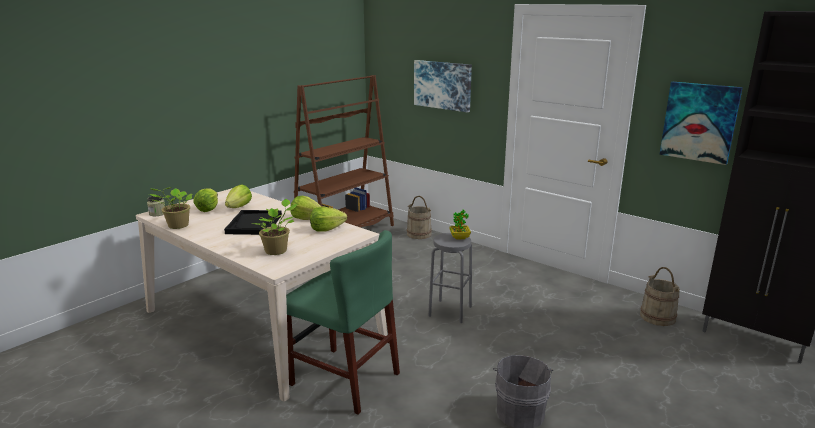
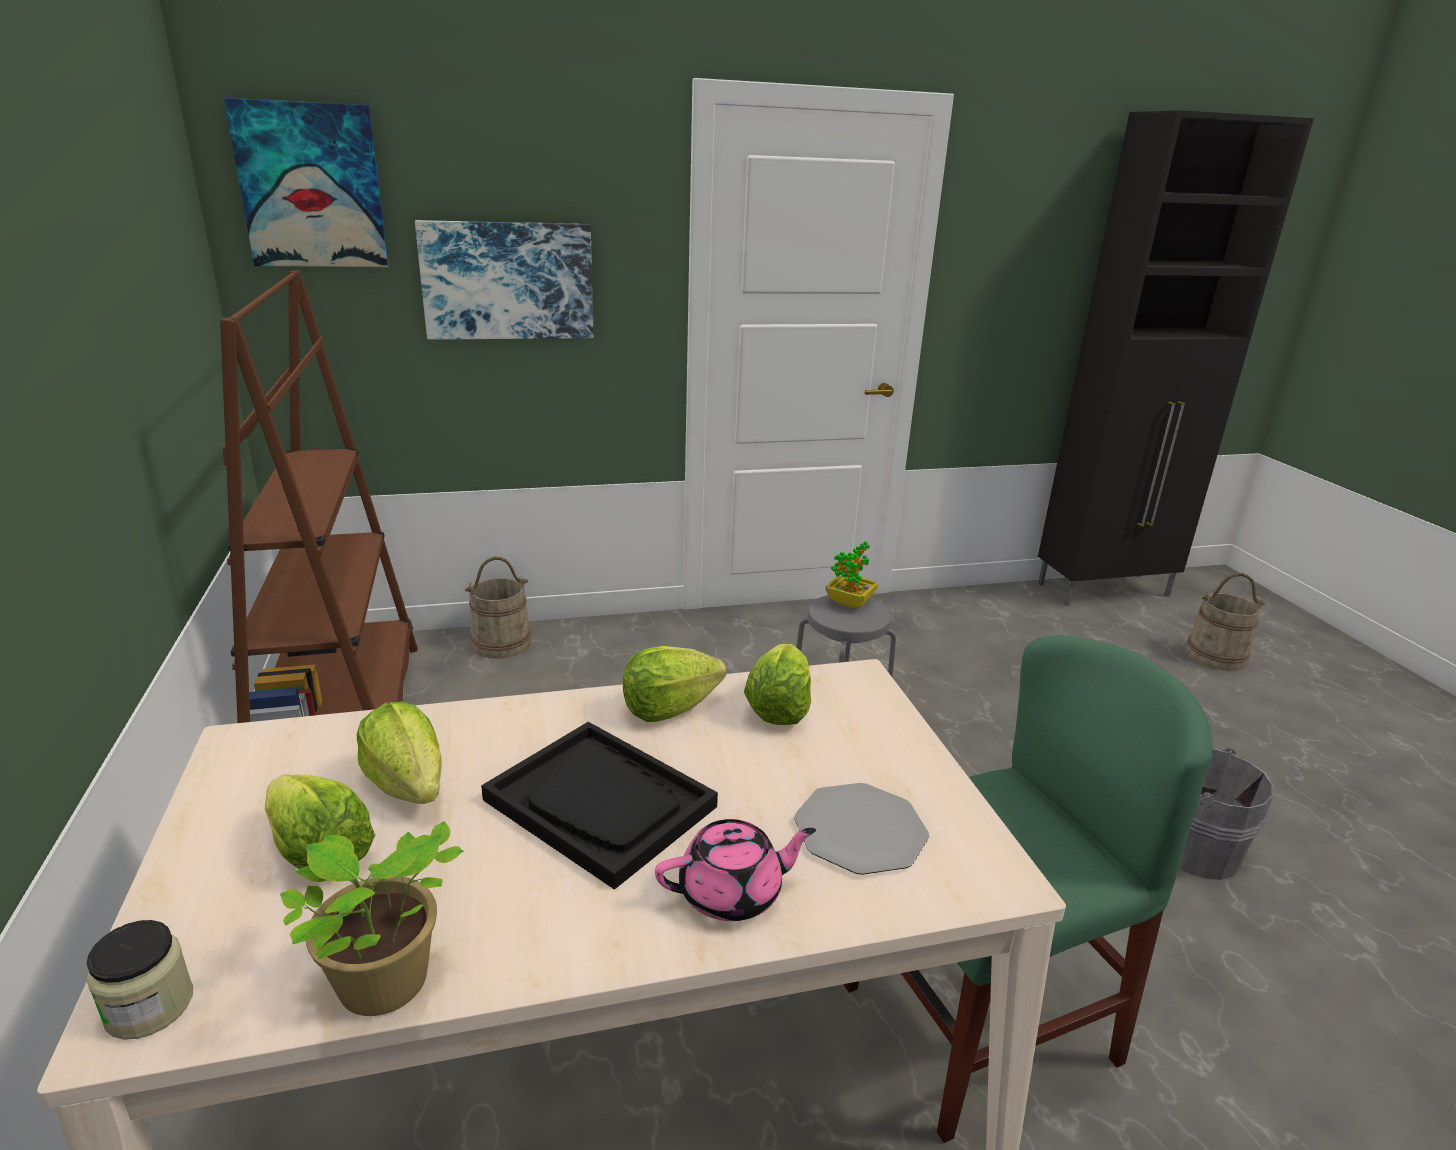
camera: 55 degrees left, 5 degrees up
(236, 244) = (732, 893): none -> pink teapot
(278, 251) = (860, 831): potted plant -> plate
(657, 317) = (1009, 611): beige bucket -> beige bucket (1215, 656)
(699, 122) = (1027, 296): picture -> picture (311, 186)

